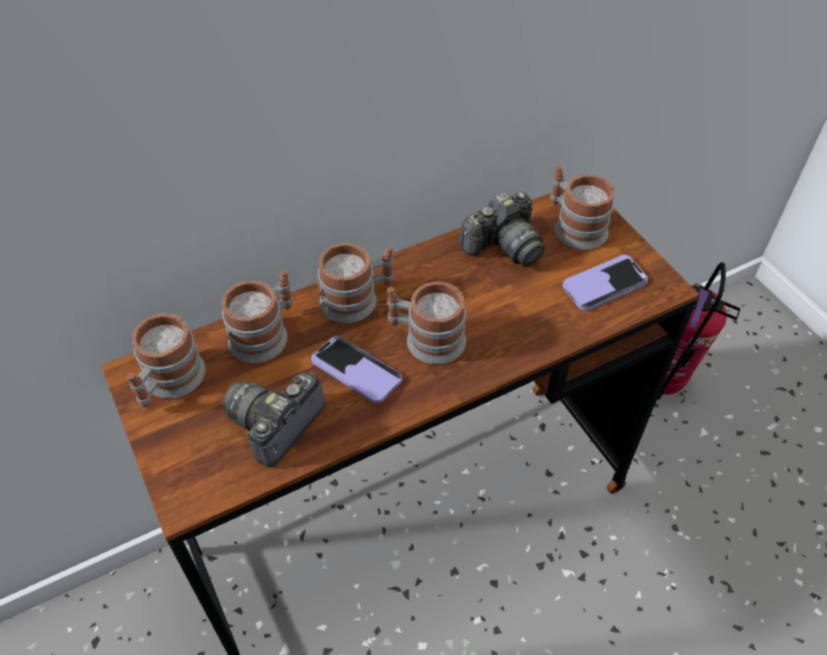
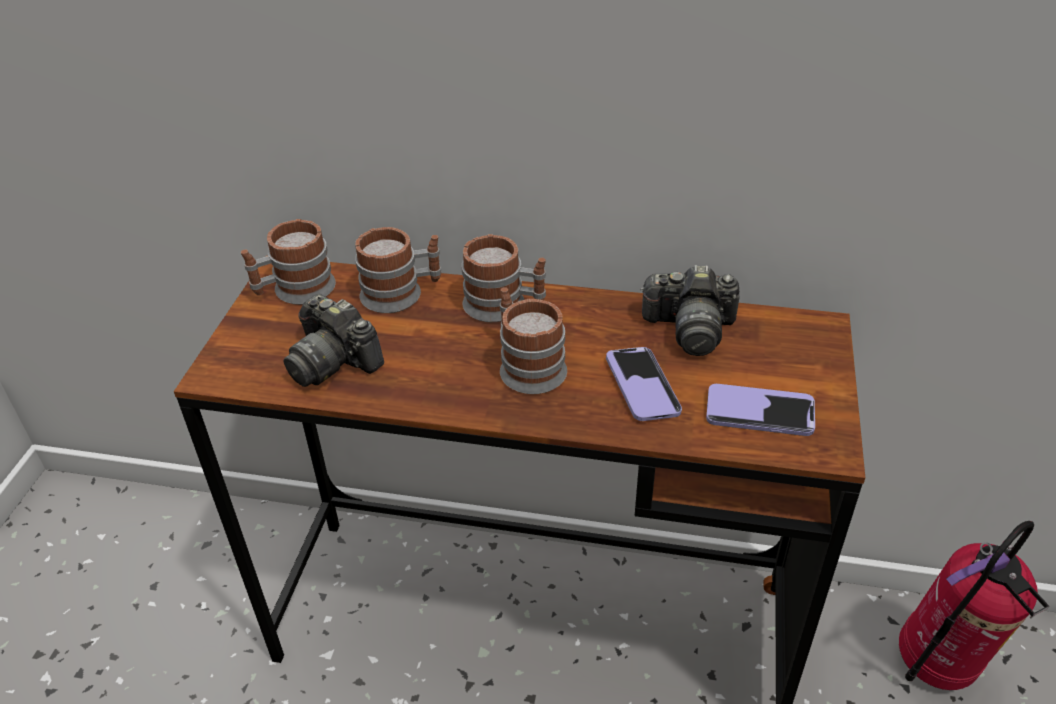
camera: 40 degrees right, 10 degrees down
(276, 424) = (333, 361): camera -> camera turned 120 degrees counterclockwise
(356, 370) = (440, 357): phone -> phone (642, 386)
(574, 226) = (786, 347): mug -> none

